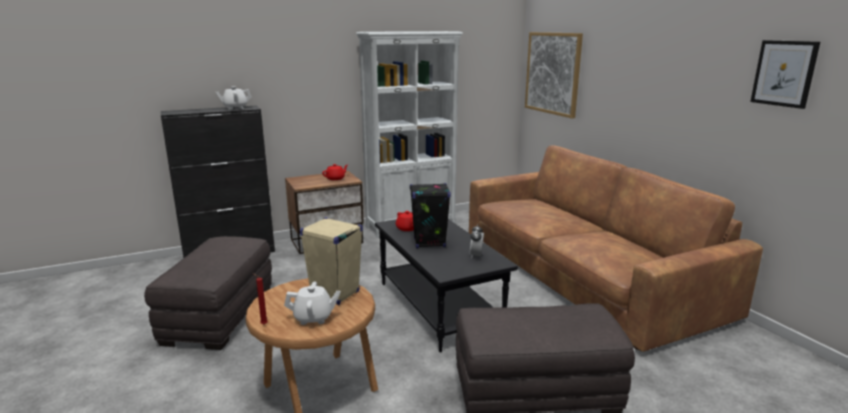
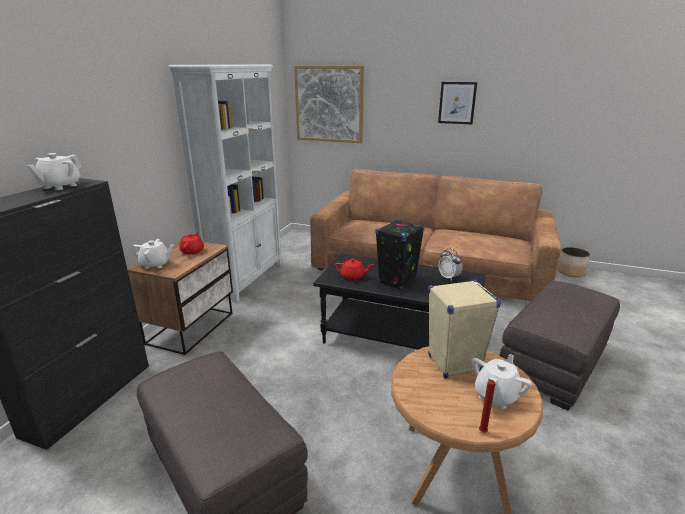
camera: 45 degrees left, 5 degrees up
(302, 180) = (155, 264): none -> white teapot
(772, 346) = (571, 272): none -> planter
(784, 73) = (560, 91): picture -> picture (457, 103)

